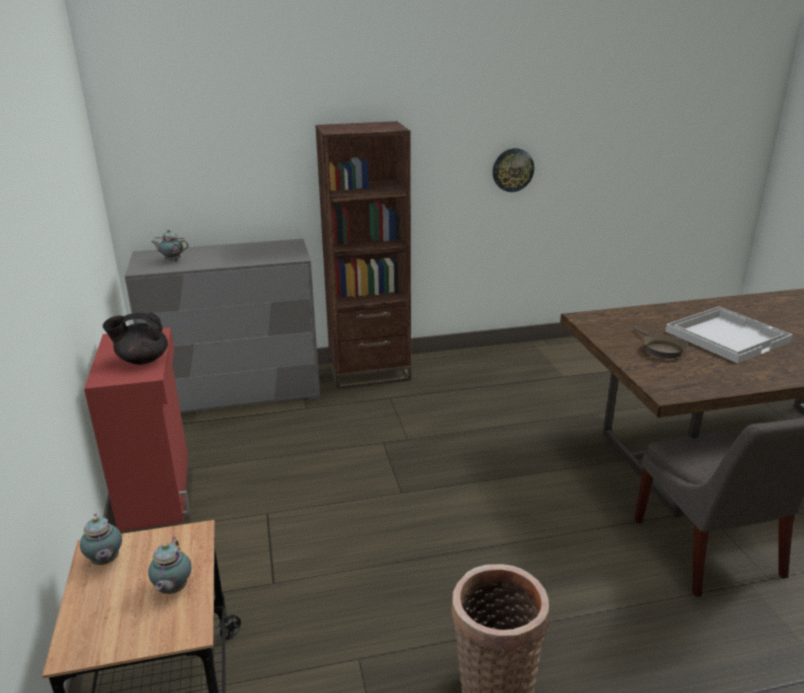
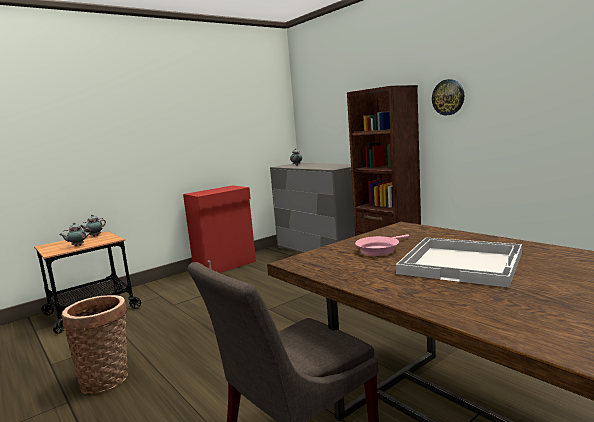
camera: 65 degrees right, 15 degrees down
(142, 360) = (213, 191): black teapot -> none
(512, 170) = (510, 121): wall clock -> wall clock (448, 97)
(660, 349) = (379, 249): brown frying pan -> pink frying pan

